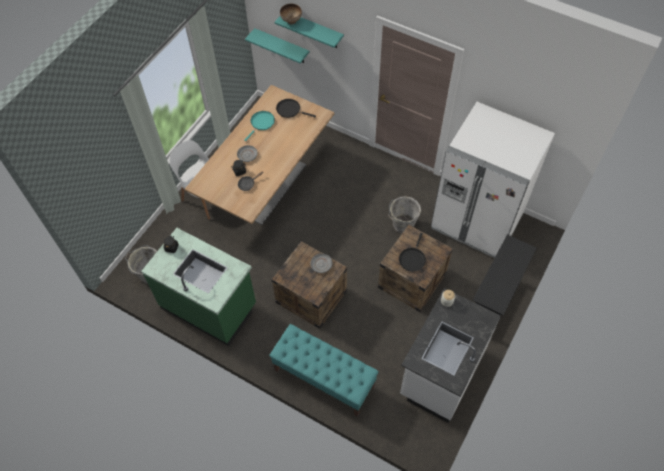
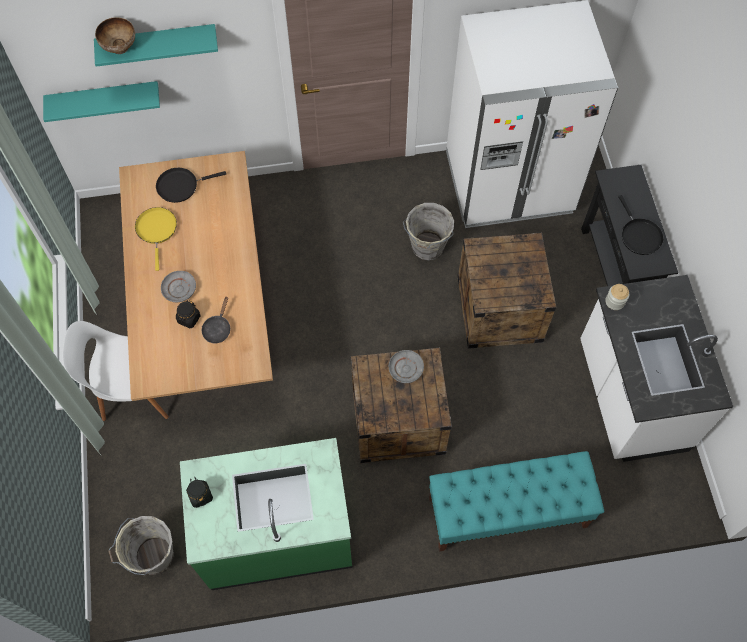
camera: 40 degrees left, 5 degrees up
(261, 123) = (157, 230): turquoise frying pan -> yellow frying pan
(412, 258) = (508, 279): black frying pan -> black frying pan (639, 235)

